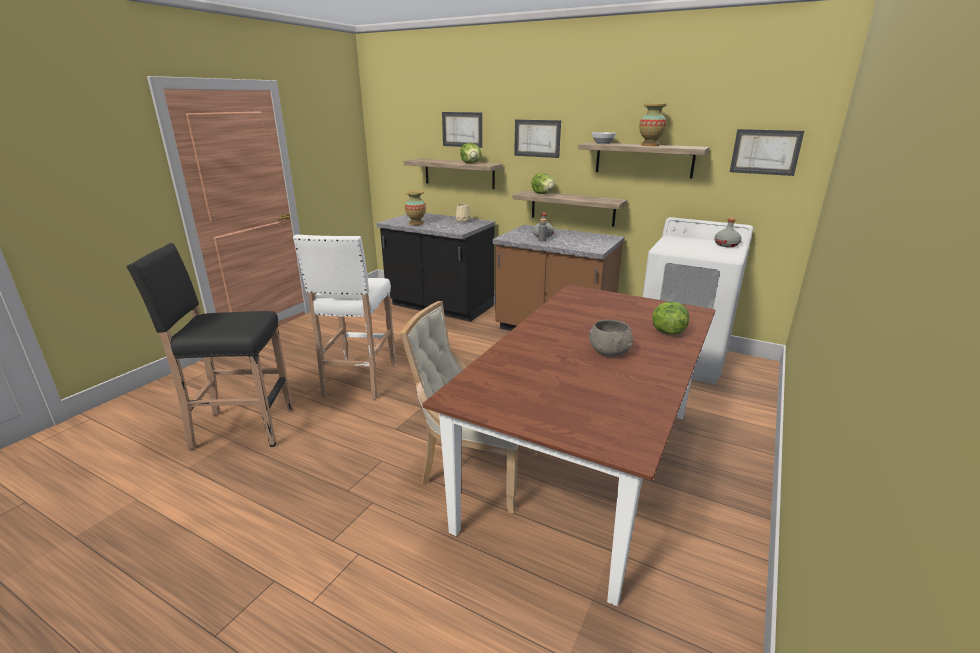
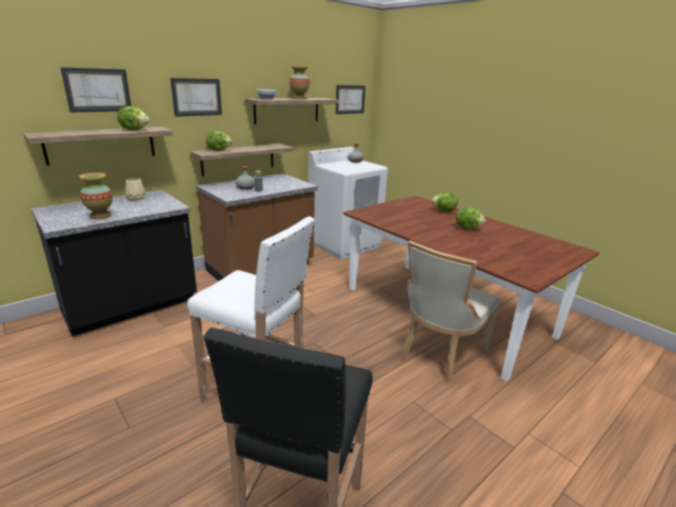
camera: 70 degrees left, 0 degrees up
(609, 351) = (467, 228): grey bowl -> lettuce

